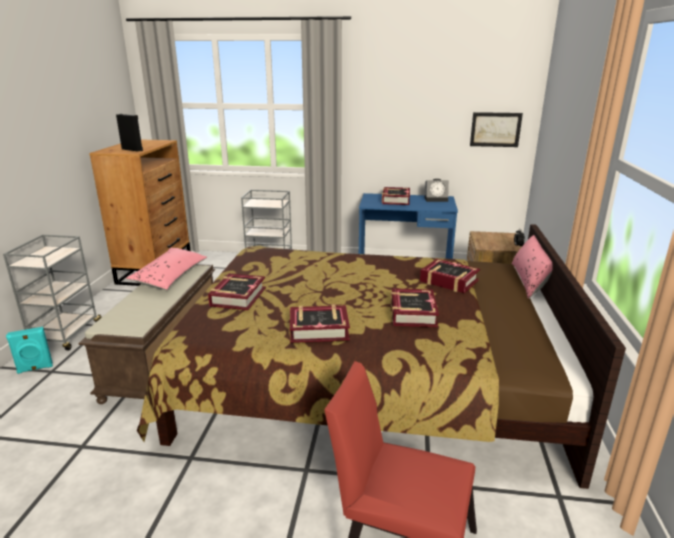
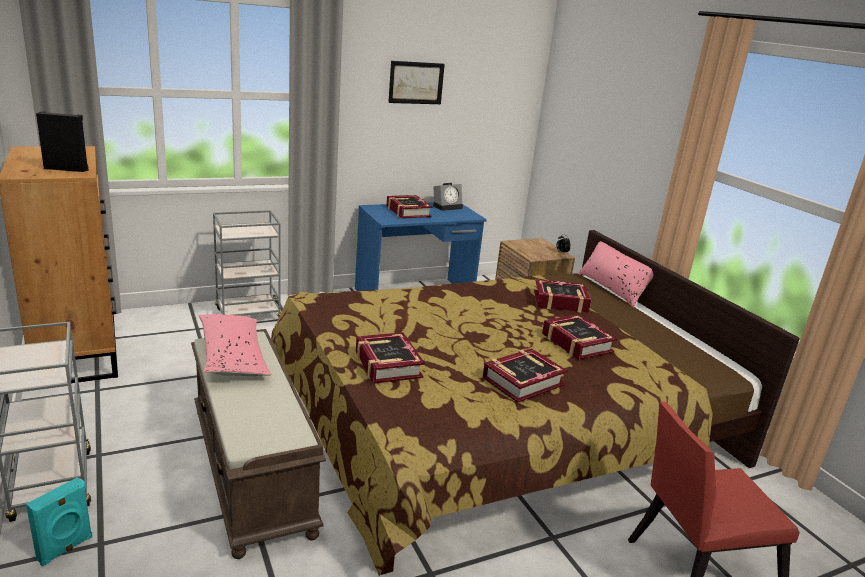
camera: 35 degrees left, 0 degrees up
(495, 129) = (499, 124): picture -> picture (416, 83)

